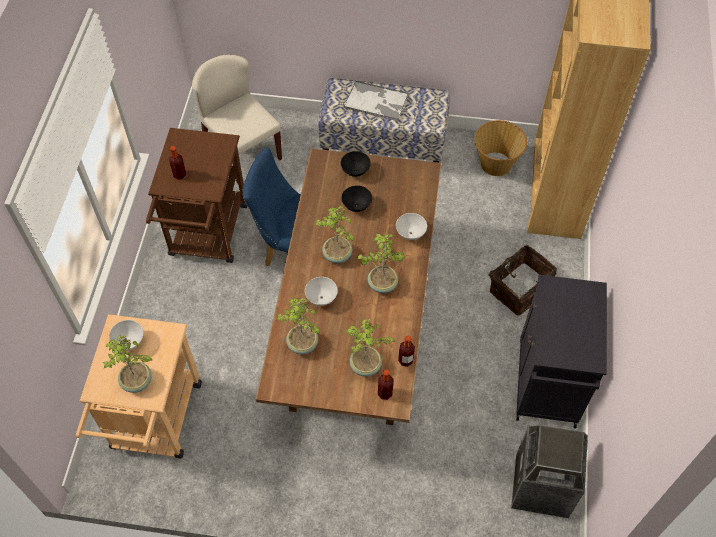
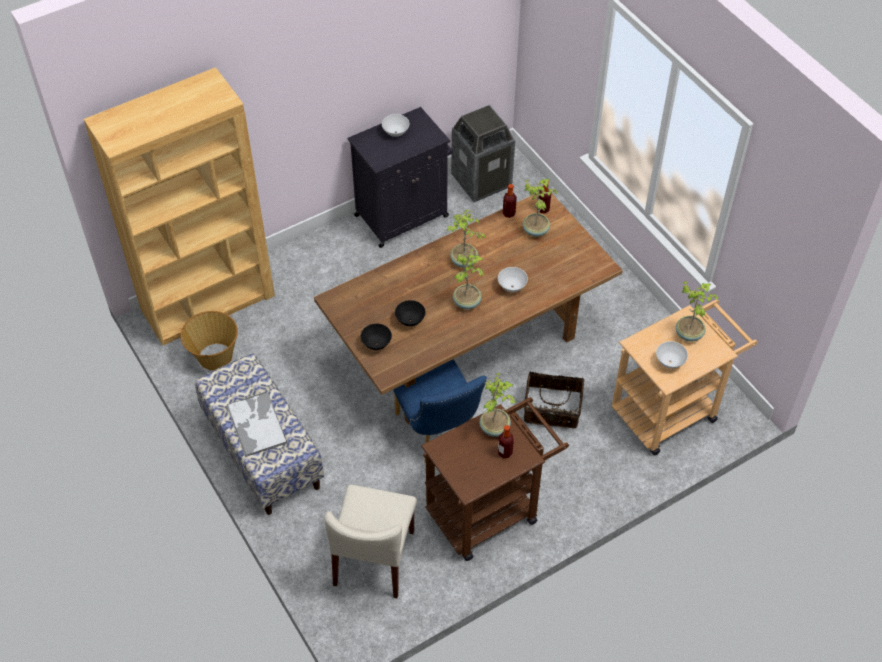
camera: 130 degrees left, 5 degrees down
(302, 345) = (558, 272): potted plant -> potted plant (495, 427)
(411, 233) = (402, 272): white bowl -> white bowl (395, 133)
(518, 288) = (335, 272): basket -> basket (552, 410)

